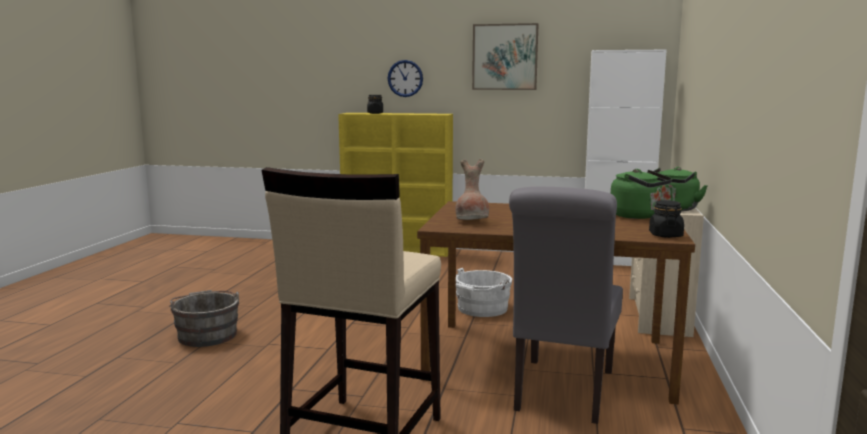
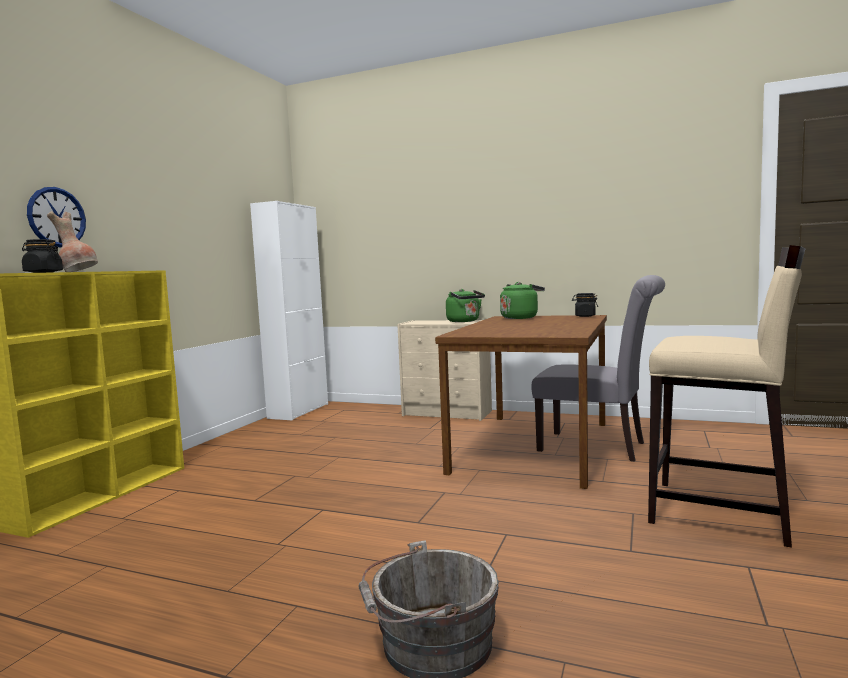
camera: 80 degrees left, 5 degrees down
(472, 221) = (546, 331): brown vase -> brown vase (78, 272)
(480, 309) = (402, 461): white bucket -> none
(505, 57) = (178, 200): picture -> none

